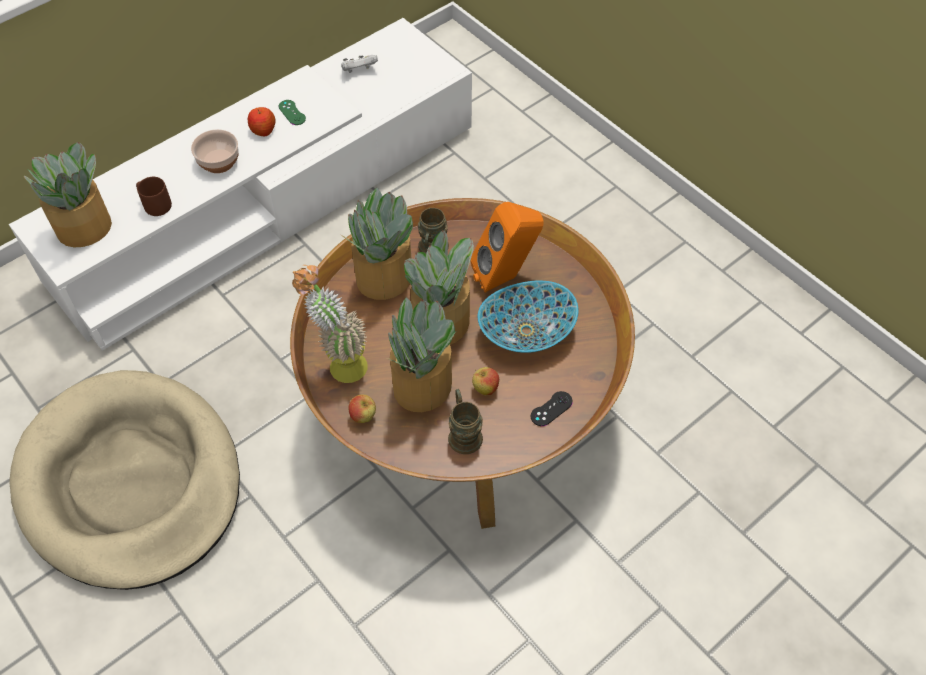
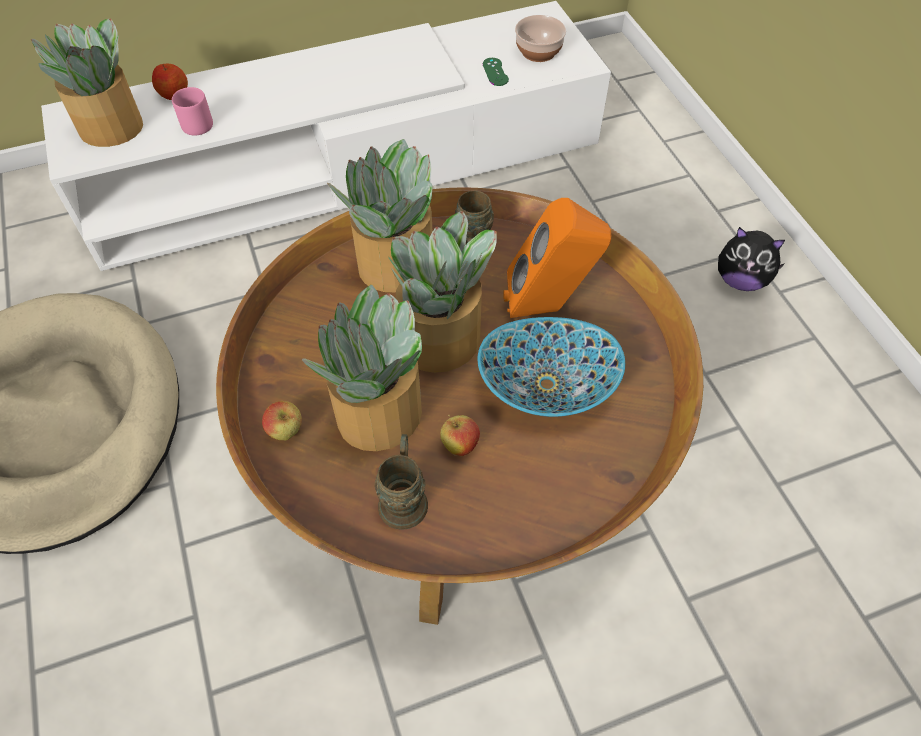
camera: 20 degrees right, 0 degrees up
(155, 205) = (195, 123): brown mug -> pink mug
(219, 161) = (285, 96): bowl -> bowl (539, 51)
(263, 130) = (348, 76): apple -> apple (173, 93)
(292, 112) = (388, 66): green game controller -> green game controller (495, 72)
(339, 363) = (290, 354): potted plant -> none
(359, 71) = (483, 42): white game controller -> none
(551, 409) = (538, 502): black game controller -> none
(619, 212) = (740, 280): none -> plush toy

